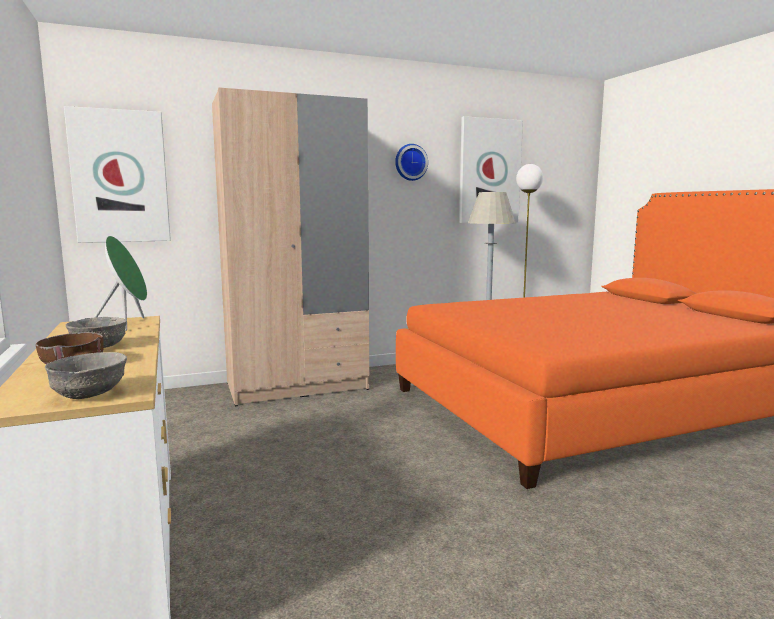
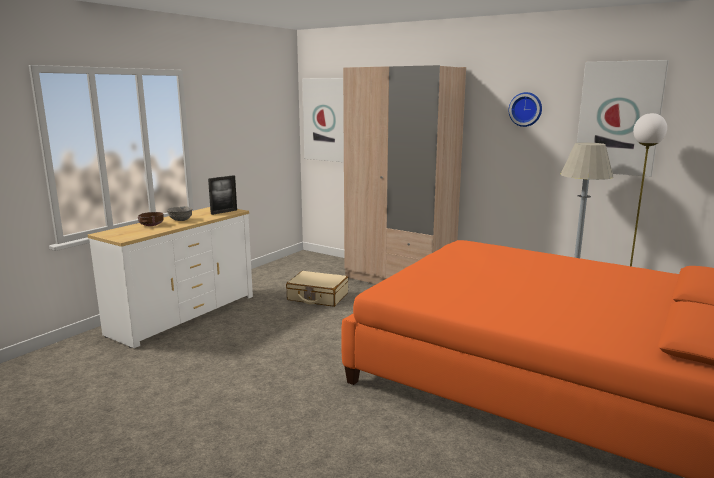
camera: 55 degrees right, 5 degrees up
(89, 394) = (119, 236): grey bowl -> none
(127, 324) = (224, 212): green speaker -> picture frame
(259, 436) = (317, 297): none -> beige suitcase

